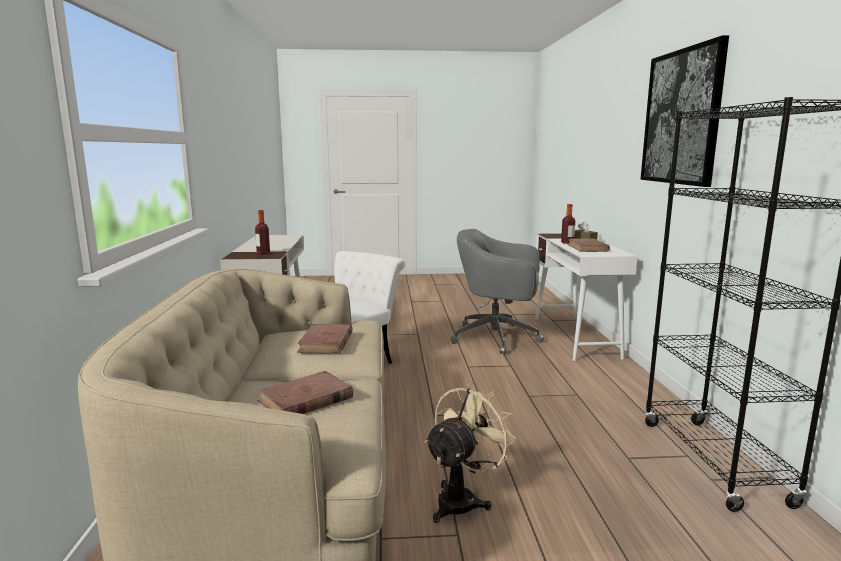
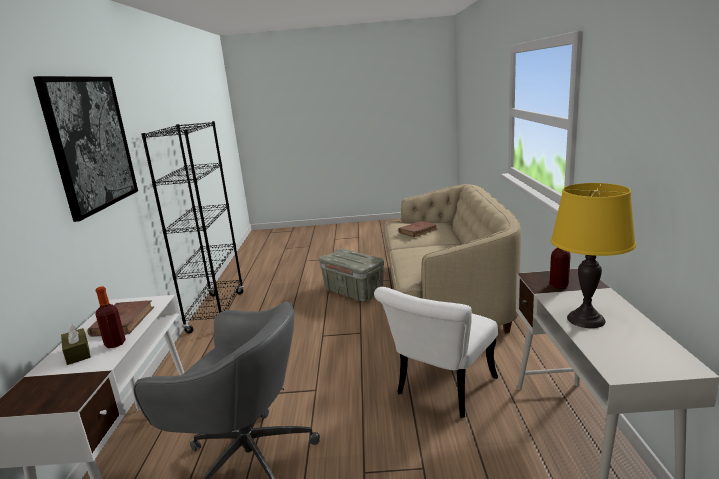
camera: 175 degrees left, 5 degrees up
(277, 244) = (585, 319): none -> yellow table lamp
(326, 342) = (425, 254): brown book -> none
(462, 499) = (354, 292): beige fan -> grey storage box

